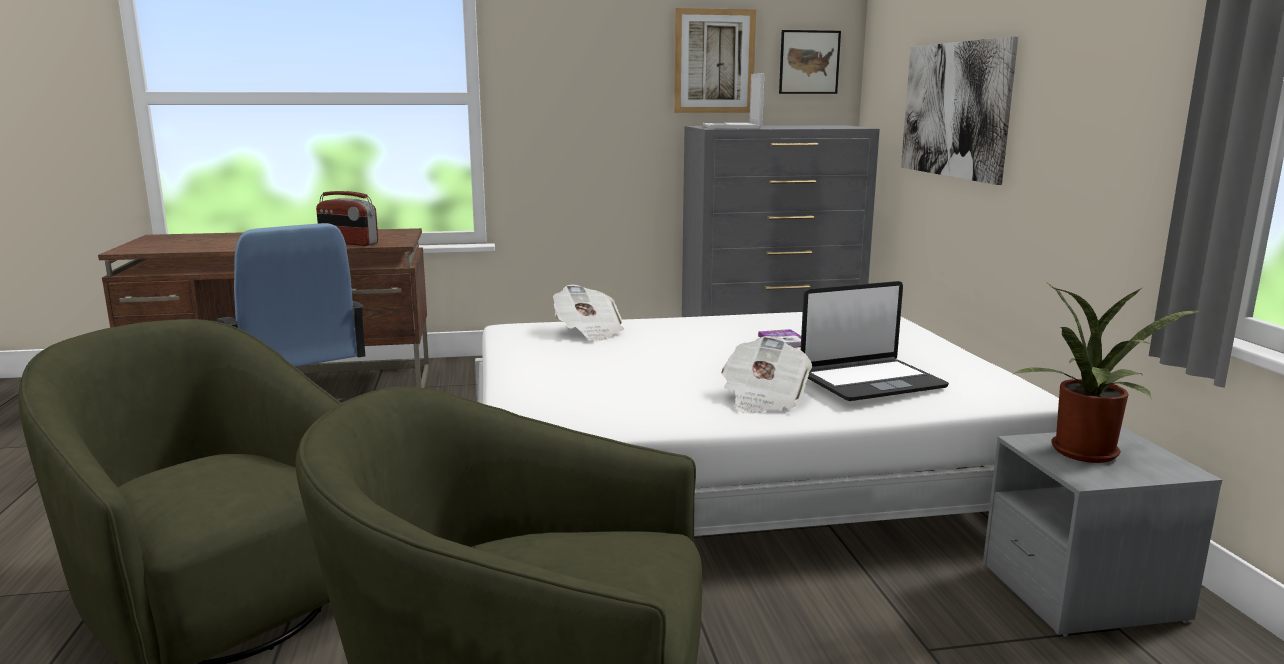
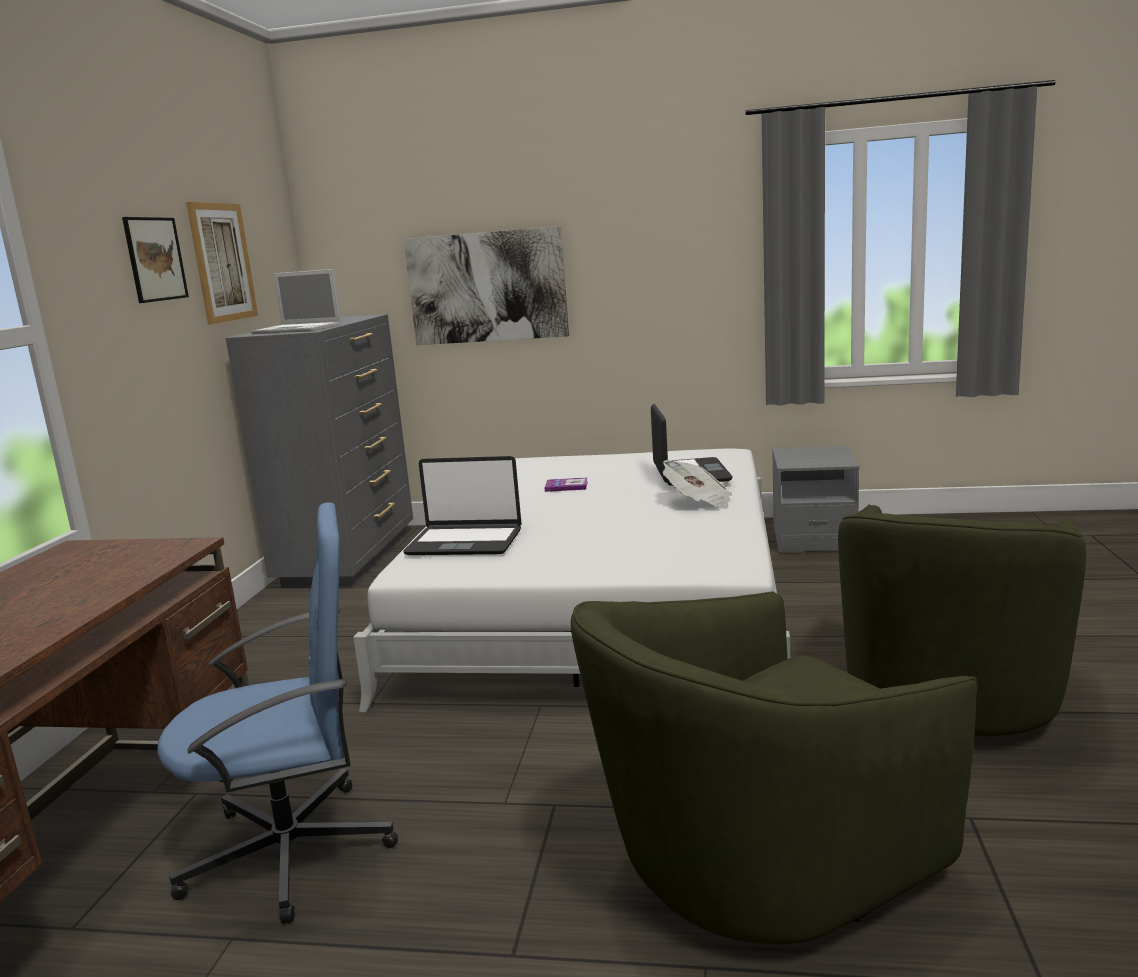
camera: 70 degrees left, 0 degrees up
(348, 243) = (128, 571): radio -> none
(588, 332) = (465, 542): newspaper -> laptop
(809, 62) = (275, 259): picture -> picture (155, 259)
(1086, 455) = (812, 458): potted plant -> none

